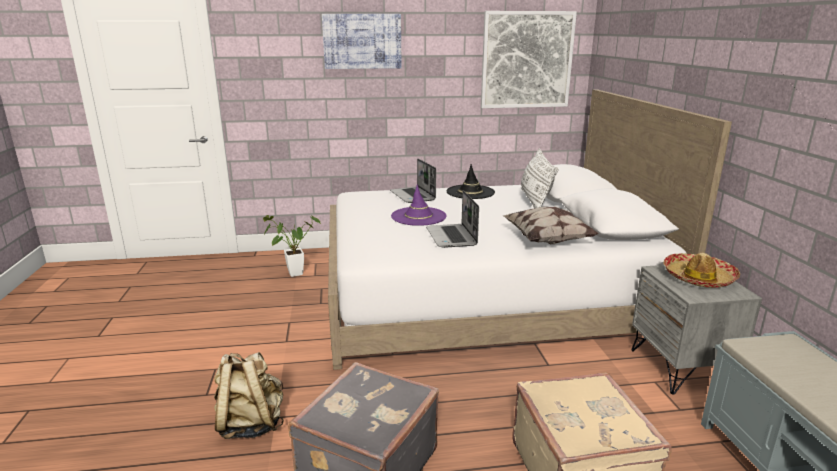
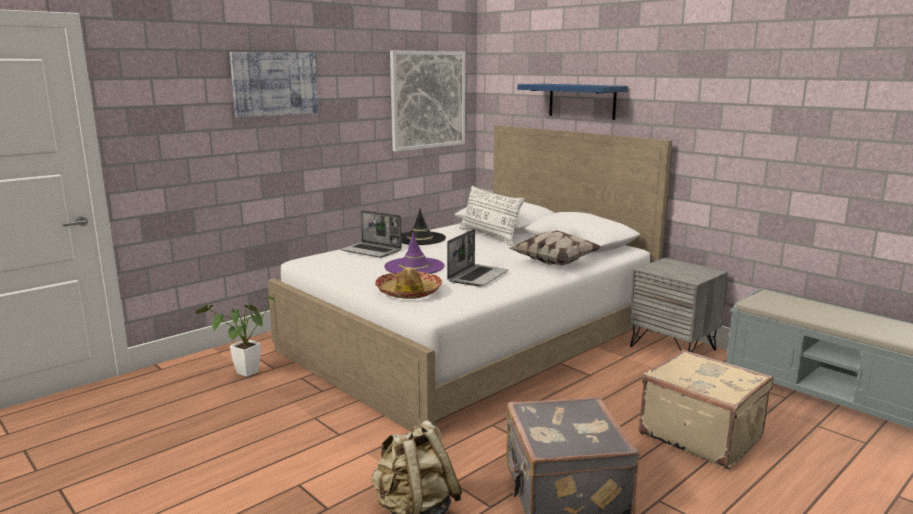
camera: 35 degrees left, 5 degrees down
(452, 237) = (477, 276): laptop -> laptop turned 105 degrees counterclockwise
(664, 67) = (582, 101): none -> blue shelf
(698, 278) = (677, 268): hat -> hat (409, 292)

